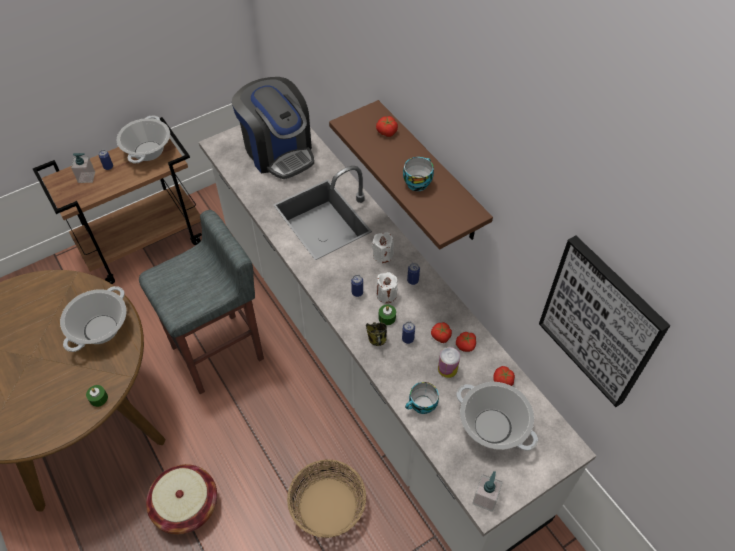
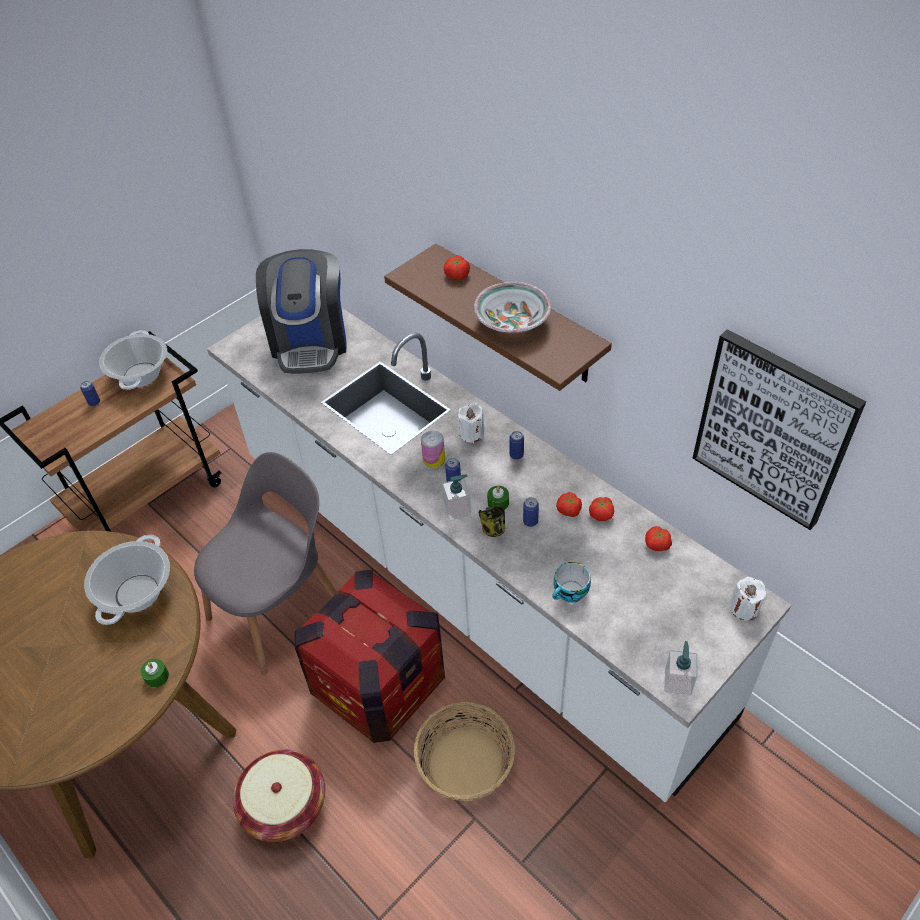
camera: 10 degrees left, 5 degrees down
(86, 177) = (69, 419): soap dispenser -> soap dispenser (457, 509)
(219, 353) = (279, 609): grey stool -> grey chair
(278, 151) = (310, 341): coffee machine -> coffee machine turned 45 degrees clockwise
(279, 428) = (379, 683): none -> crate
(386, 294) = (489, 477): white candle -> white candle (744, 608)
(417, 182) = (511, 322): cup -> bowl
(447, 369) = (588, 545): can -> can (434, 459)
(493, 426) = (661, 598): cooking pot -> none

